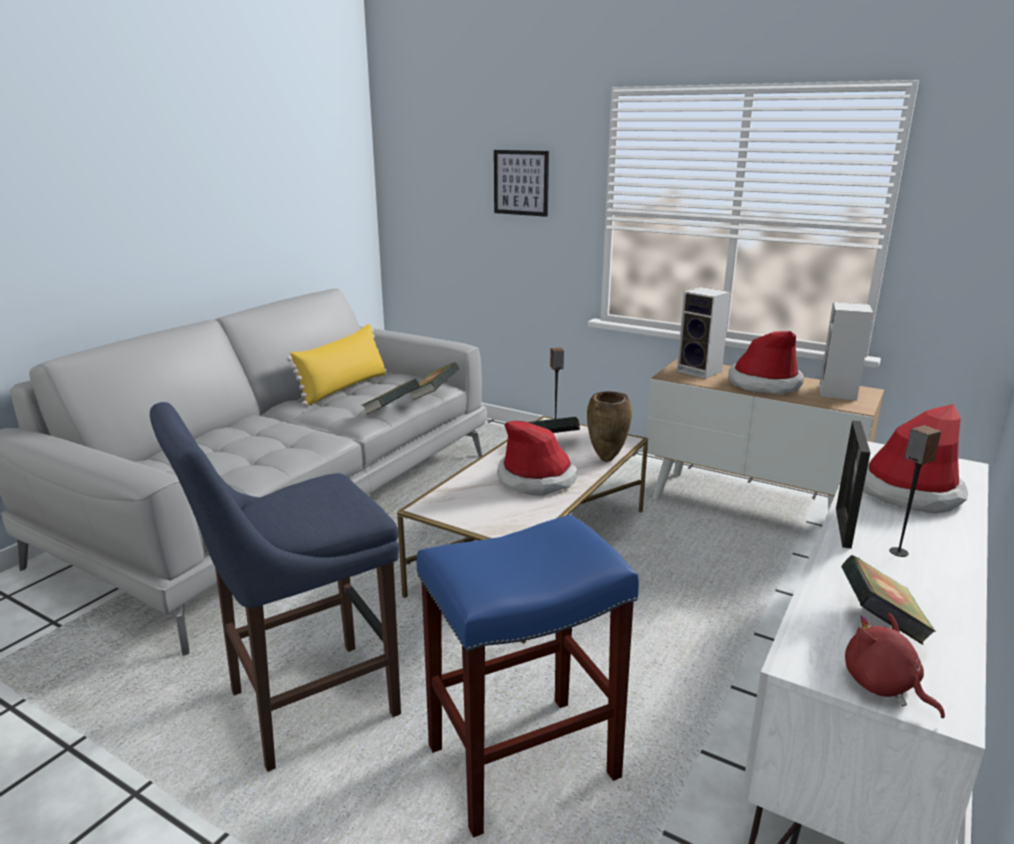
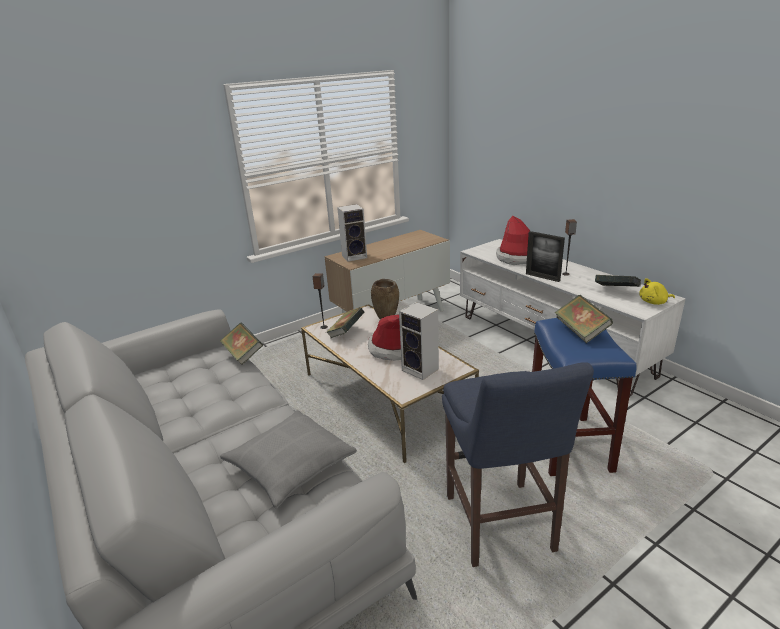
camera: 65 degrees left, 5 degrees up
(244, 462) = (290, 465): none -> grey pillow
(344, 388) = (168, 395): yellow pillow -> none
(391, 412) = (256, 378): book -> book (581, 331)
(521, 182) = (160, 171): picture -> none
(764, 384) = (389, 248): hat -> none
(838, 393) = (417, 238): speaker -> speaker (421, 370)
(883, 686) = (654, 302): red plush toy -> yellow plush toy

